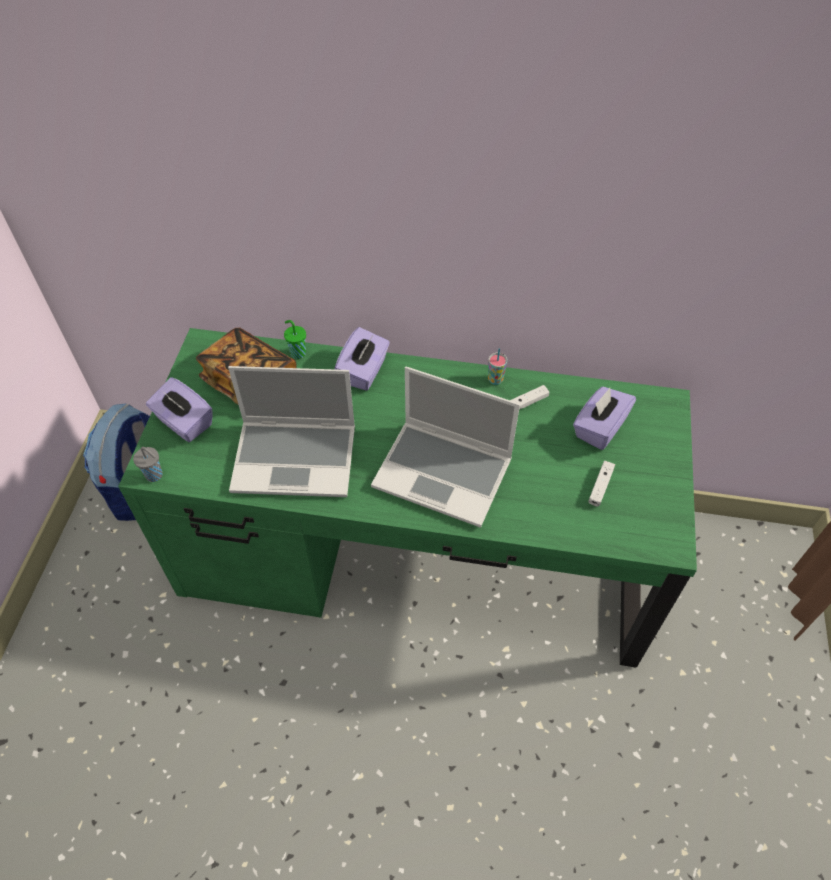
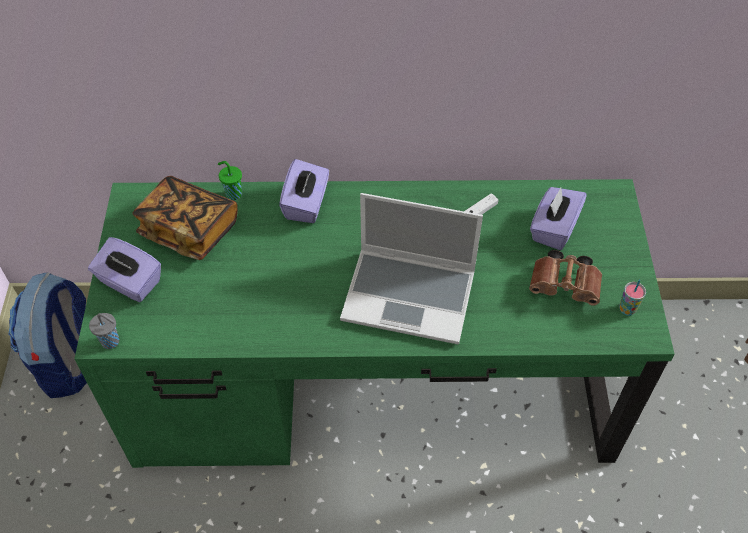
camera: 10 degrees left, 0 degrees up
(296, 458) = (257, 302): laptop -> none
(495, 380) = (441, 194): cup -> cup (627, 309)
(600, 486) = (566, 286): white game controller -> brown binoculars

